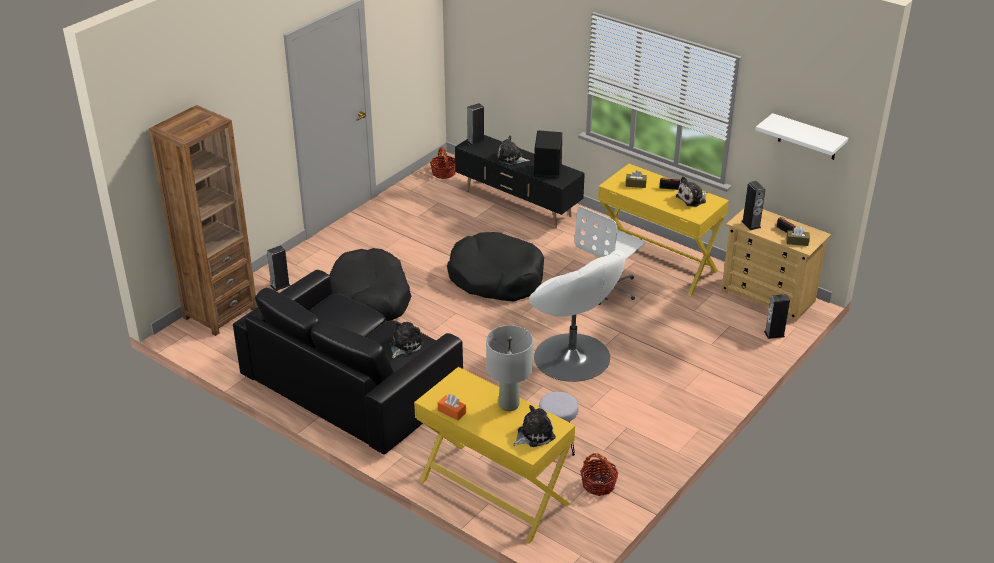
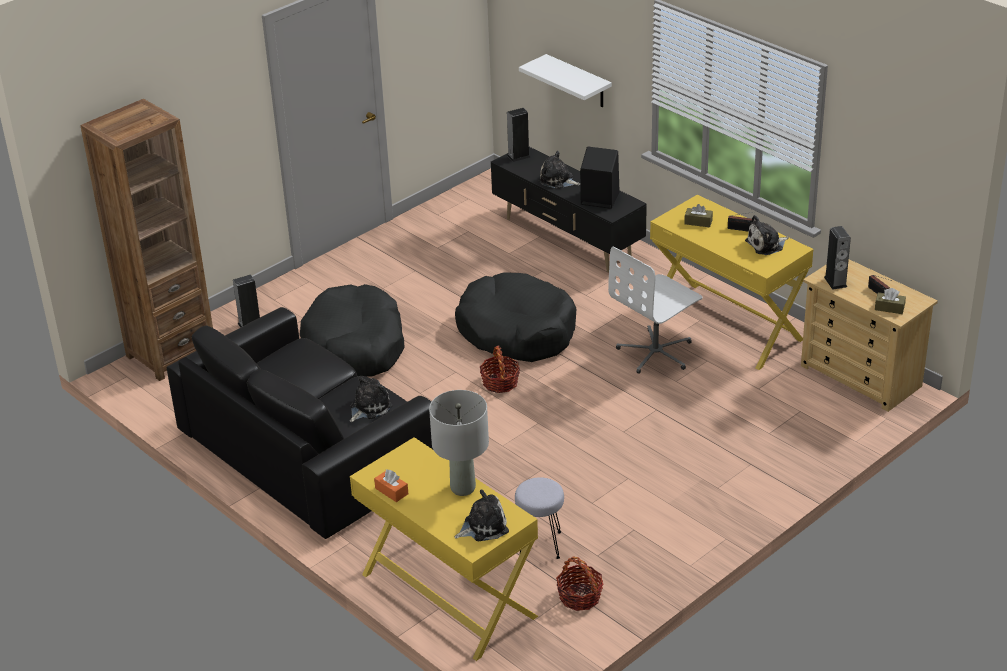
camera: 10 degrees right, 0 degrees up
(443, 173) = (483, 194): basket -> basket (500, 383)
(572, 358) = (587, 438): white armchair -> none
(774, 334) = (855, 425): speaker -> none
(807, 137) = (907, 173): white shelf -> white shelf (578, 81)

